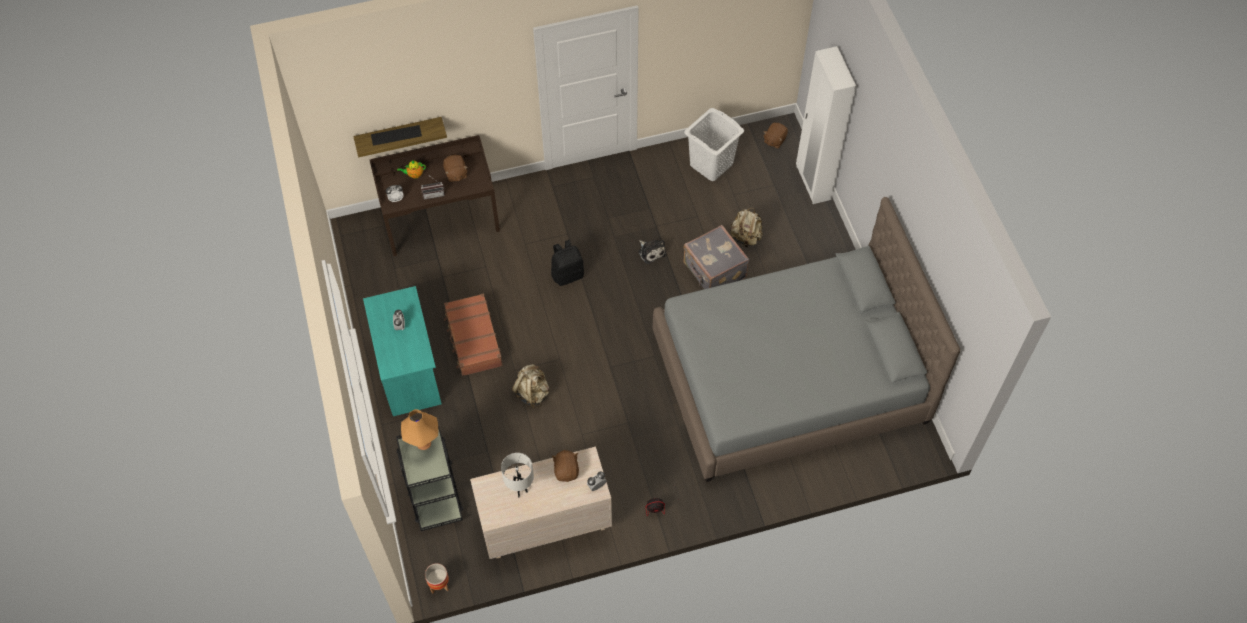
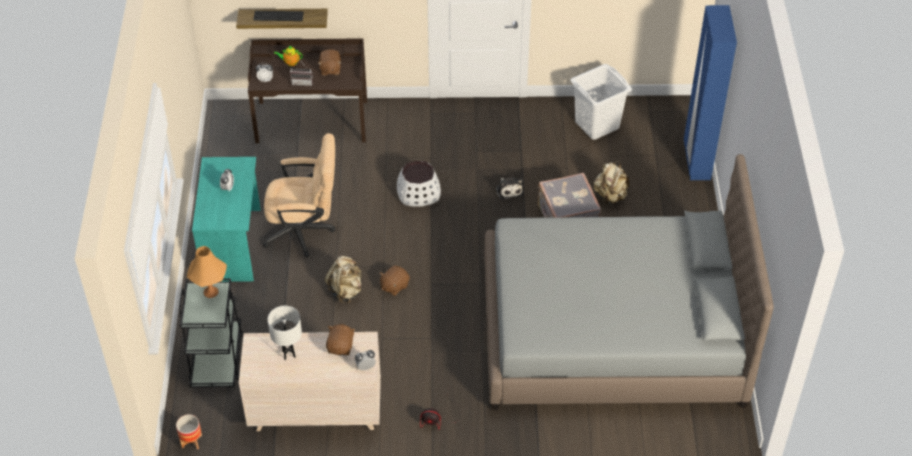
camera: 15 degrees right, 10 degrees down
(473, 340) = (305, 231): brown suitcase -> beige office chair
(567, 274) = (418, 193): black backpack -> white planter
(774, 140) = (669, 116): brown plush toy -> brown plush toy (394, 286)
(813, 183) = (696, 161): white wardrobe -> blue wardrobe

